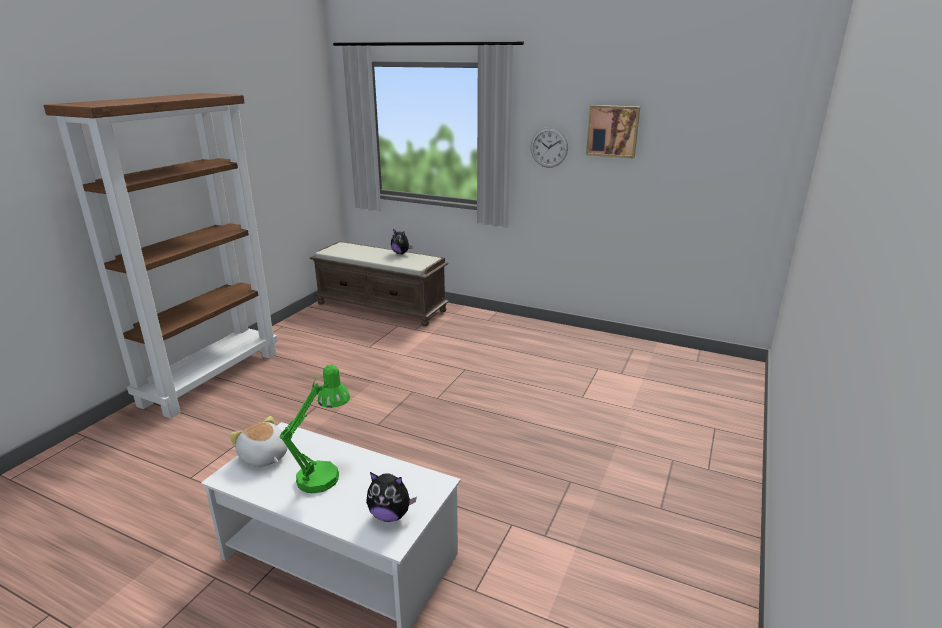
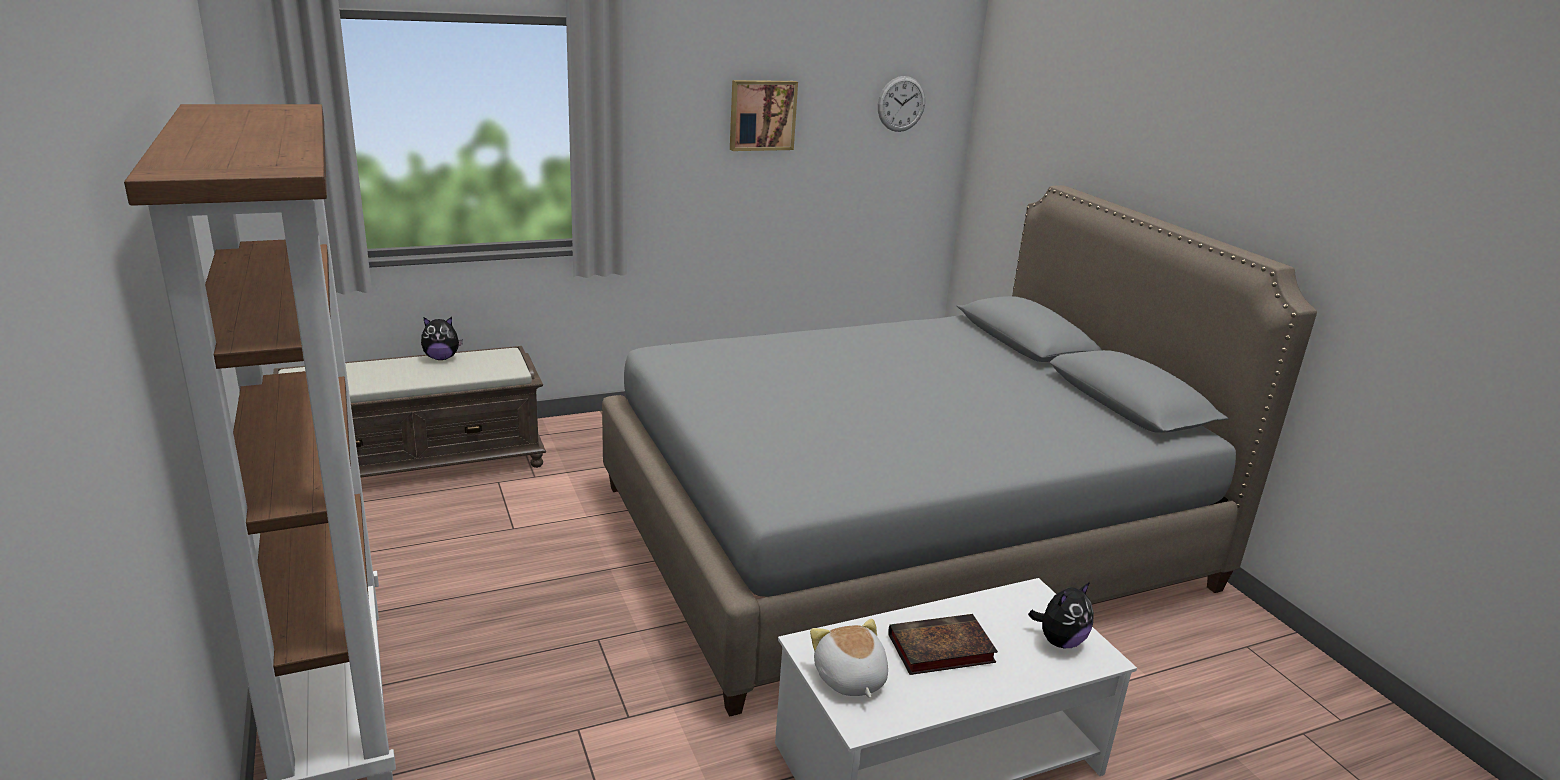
camera: 50 degrees left, 0 degrees up
(263, 457) = (849, 679): plush toy -> plush toy turned 75 degrees clockwise
(325, 473) = (938, 650): green table lamp -> book
(540, 441) = (900, 536): none -> grey bed
(549, 147) = (674, 144): wall clock -> wall clock (901, 104)

